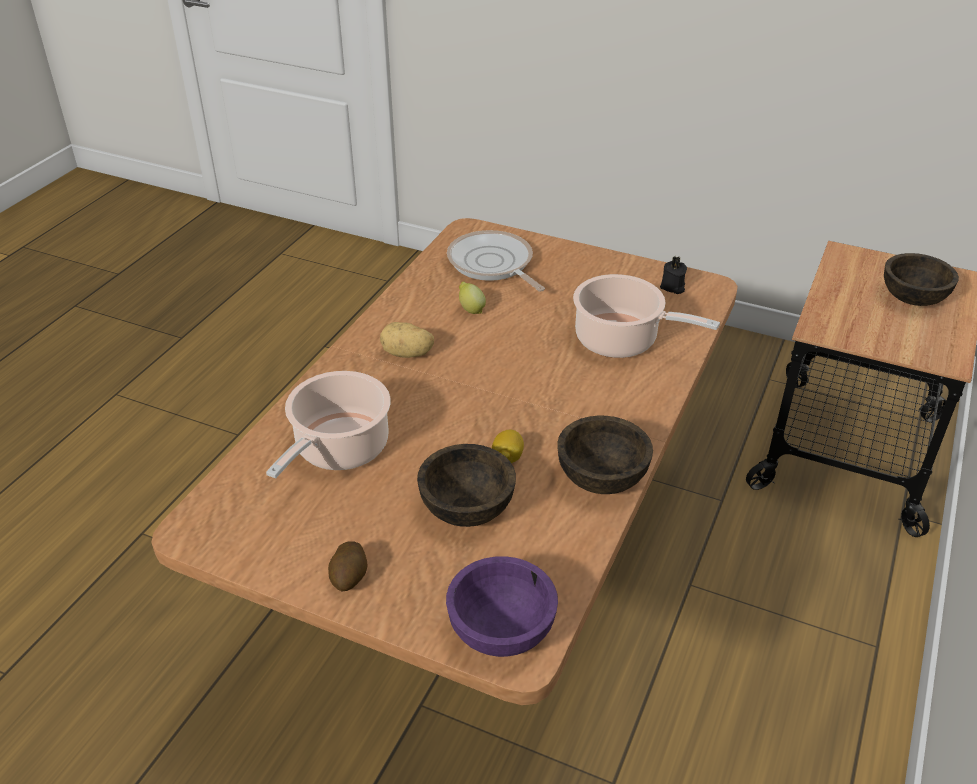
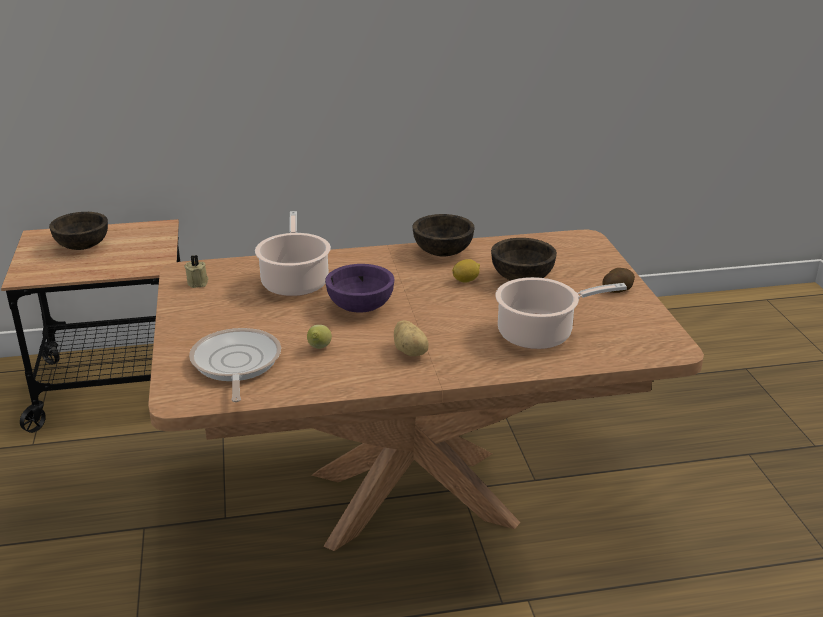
camera: 125 degrees left, 10 degrees down
(492, 264) = (235, 364): frying pan -> frying pan turned 150 degrees clockwise
(501, 631) = (580, 245): purple bowl -> purple bowl (361, 306)
(672, 287) = (198, 282): black candle -> beige candle

